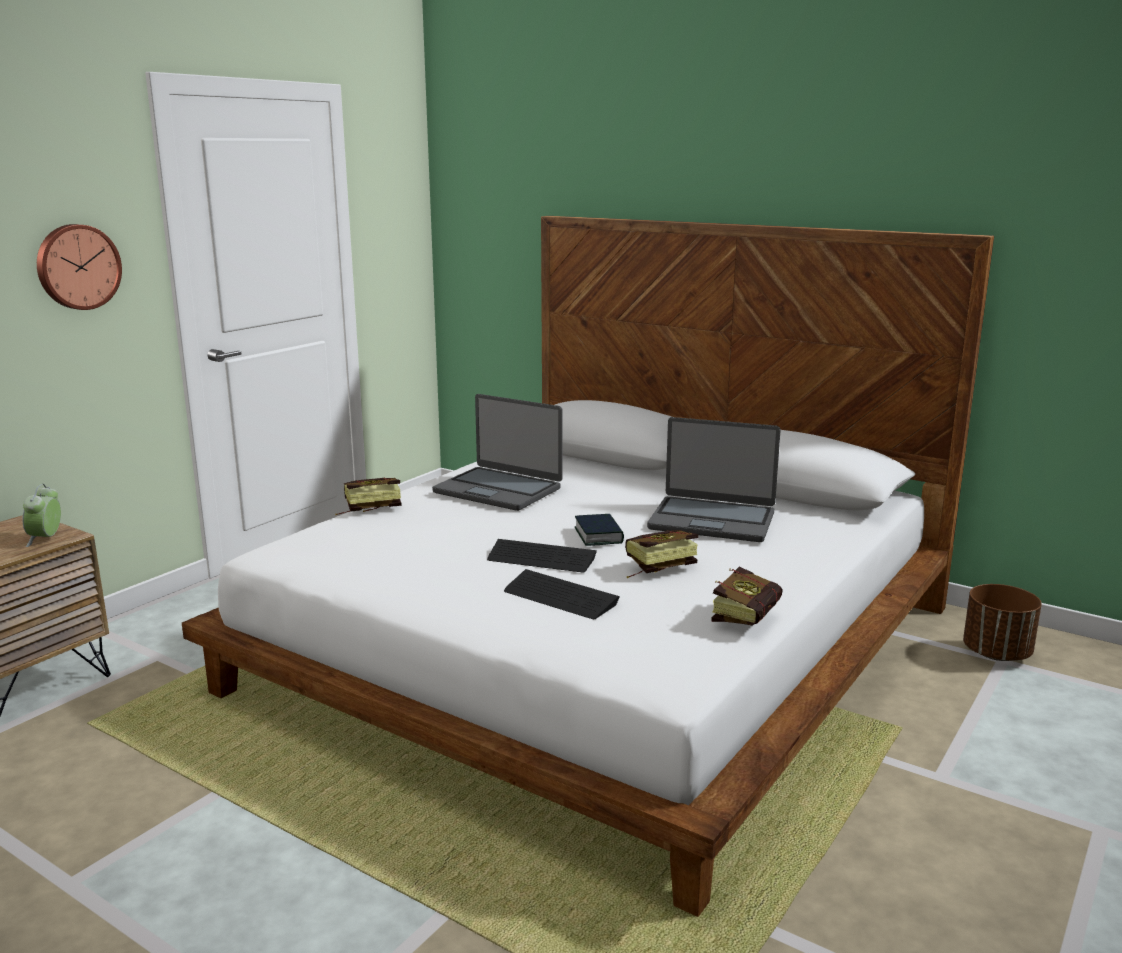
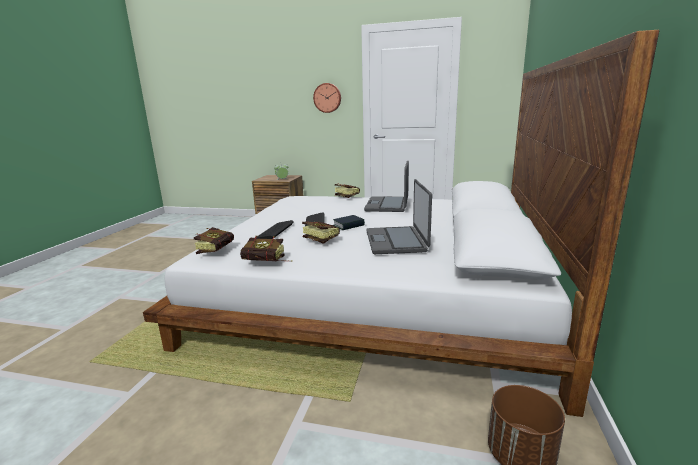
camera: 70 degrees right, 0 degrees up
(647, 656) = (218, 250): none -> book

